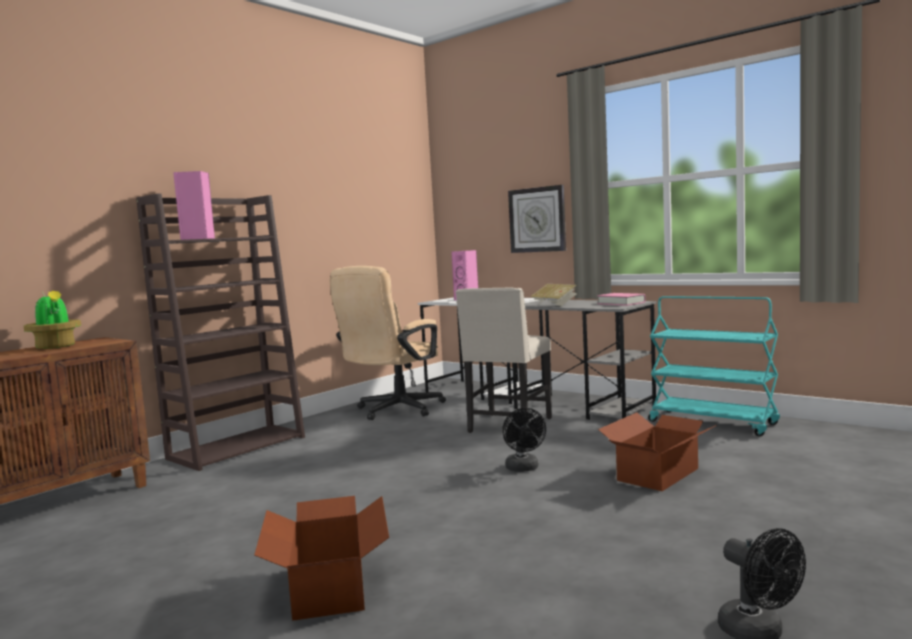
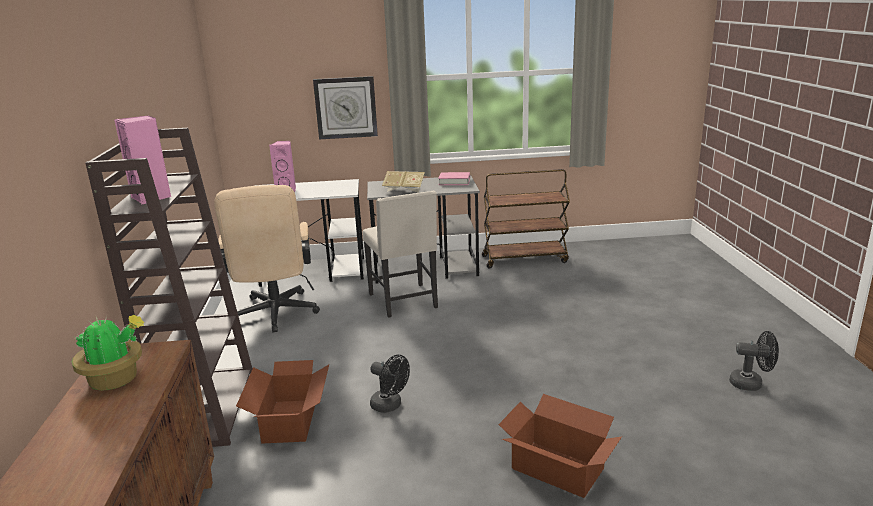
camera: 45 degrees left, 15 degrees up
(523, 469) = (488, 335): black fan -> black fan (390, 406)
(659, 474) = (567, 310): cardboard box -> cardboard box (291, 420)
(713, 423) = (525, 259): turquoise cart -> brown cart

